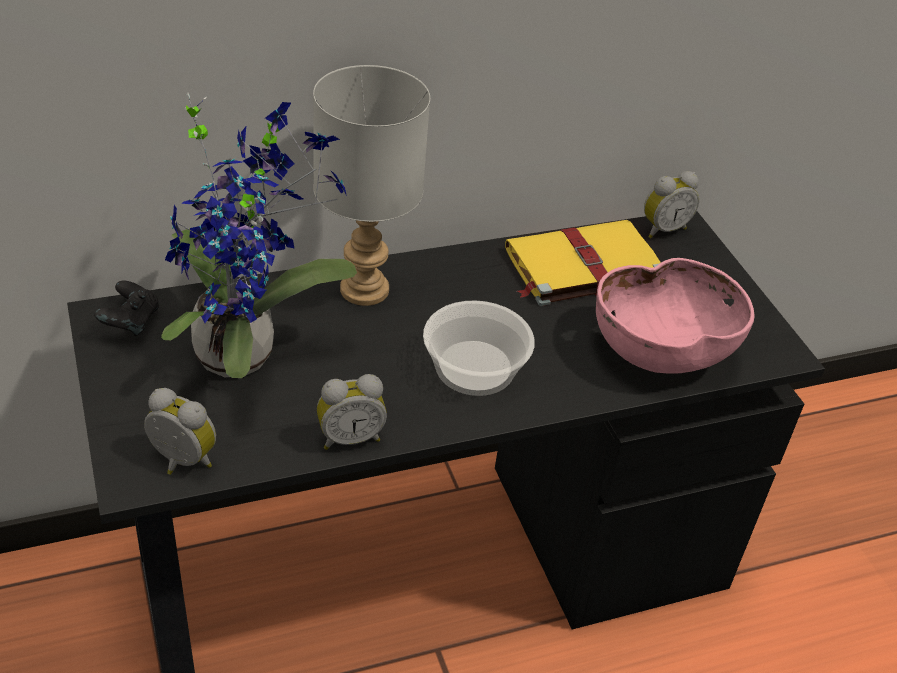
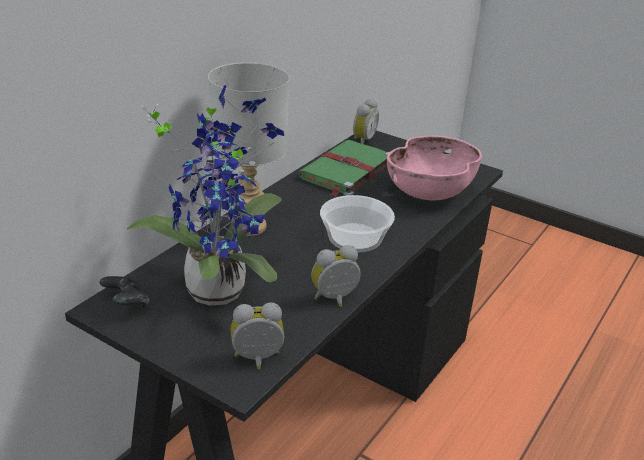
camera: 35 degrees left, 10 degrees down
(349, 437) = (335, 299): alarm clock -> alarm clock turned 150 degrees counterclockwise
(581, 266) = (346, 171): yellow book -> green book

